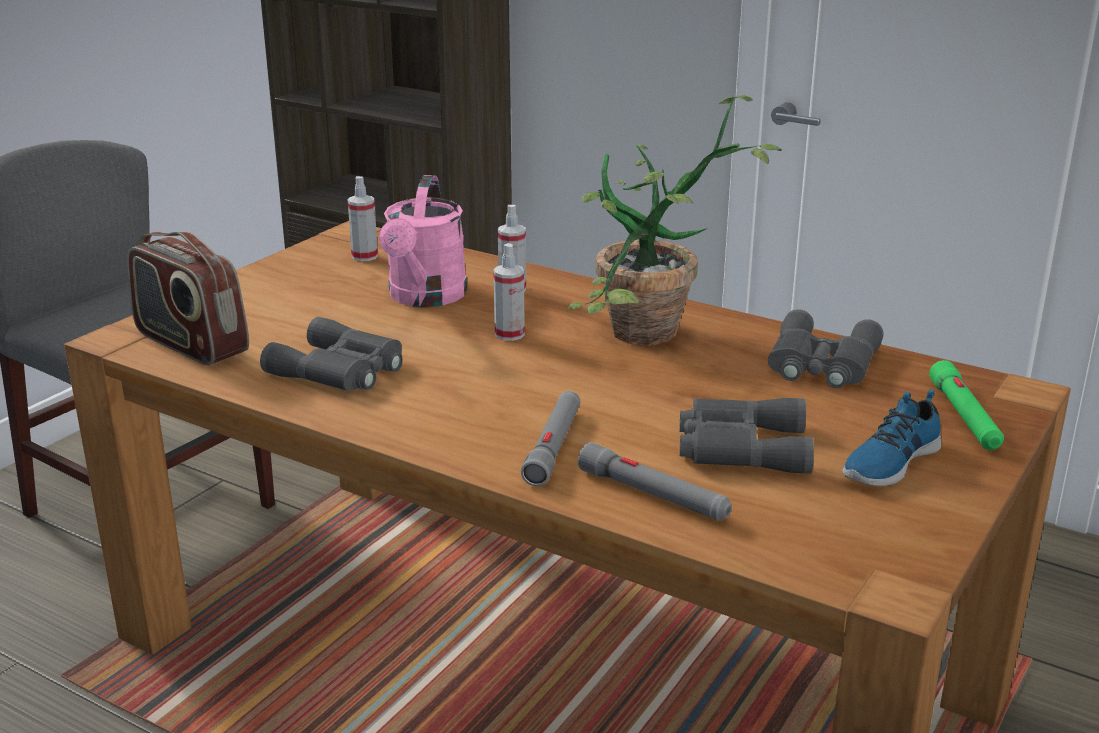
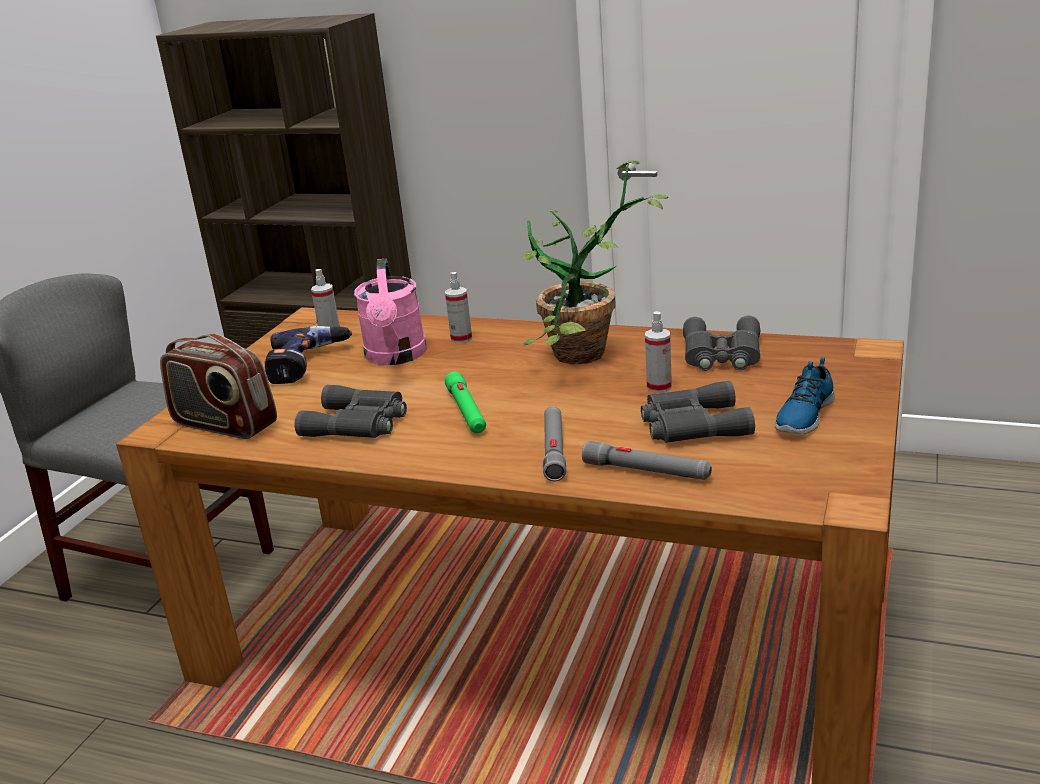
camera: 10 degrees left, 0 degrees up
(320, 290) = (308, 365): none -> power drill
(509, 334) = (477, 373): spray bottle -> spray bottle (659, 387)
(964, 417) = (840, 374): green flashlight -> green flashlight (466, 411)

